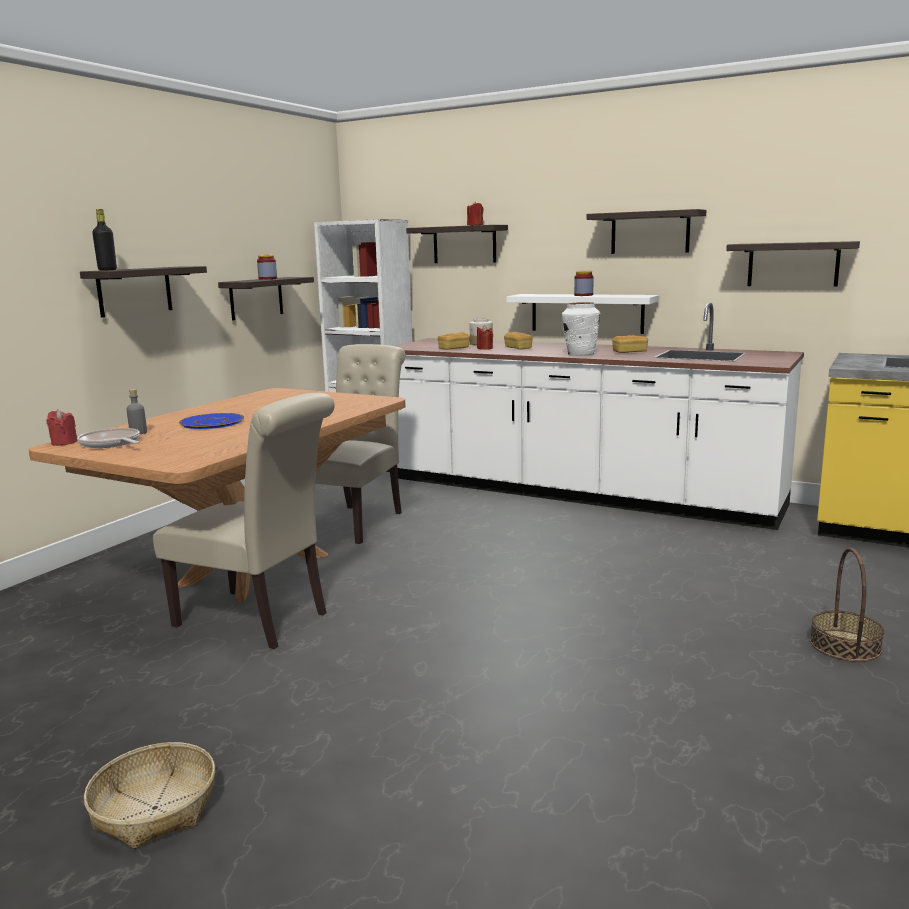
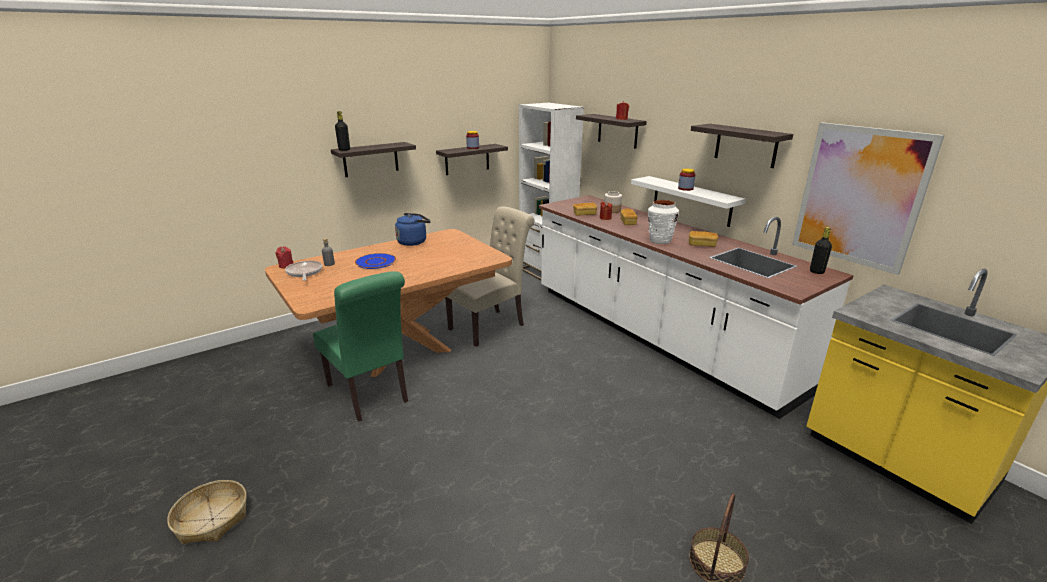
camera: 25 degrees right, 10 degrees up
(236, 402) = (413, 242): none -> blue kettle
(259, 620) = (370, 395): beige chair -> green chair
(770, 353) = (816, 272): none -> black bottle
(793, 264) = (859, 196): shelf -> picture

